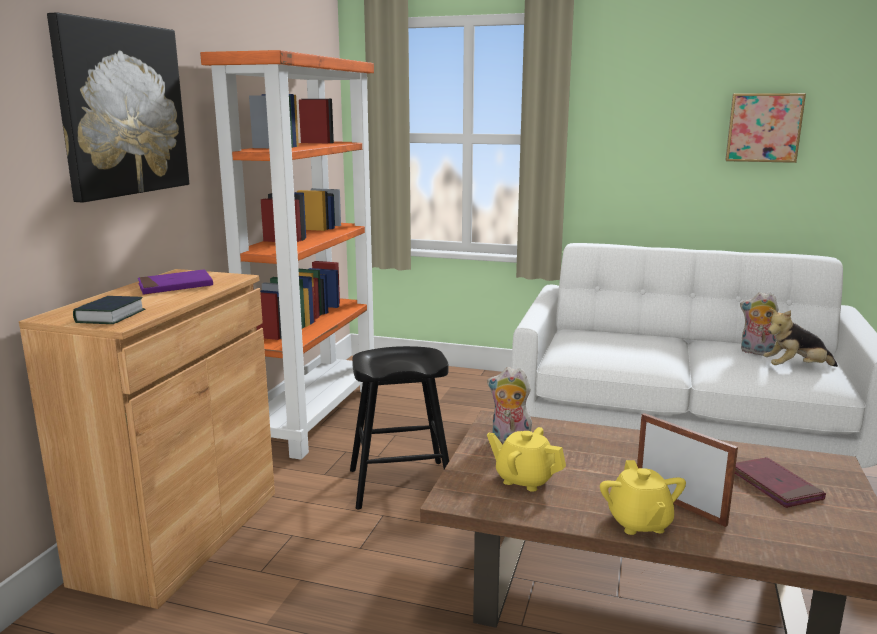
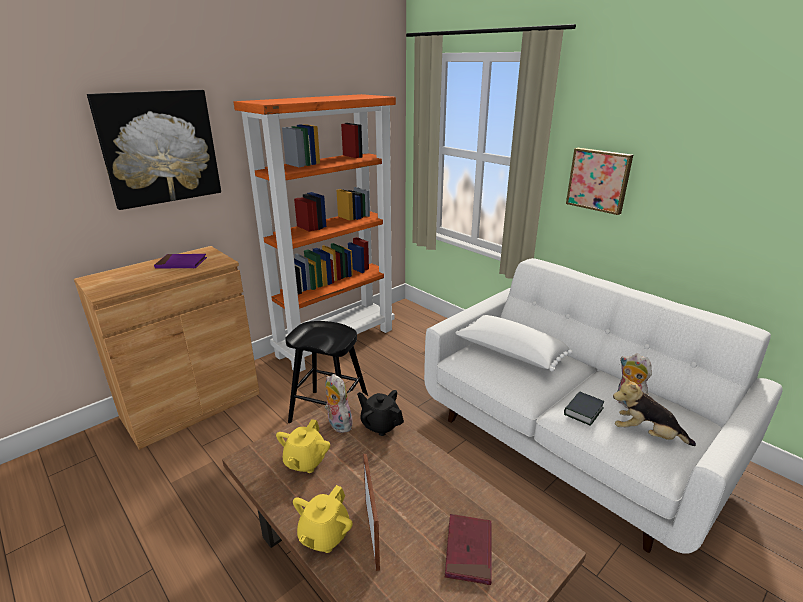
camera: 30 degrees right, 10 degrees up
(110, 316) = (109, 285): book -> book (583, 411)
(524, 479) = (305, 461): yellow teapot -> yellow teapot turned 135 degrees counterclockwise
(556, 430) = (380, 425): none -> black teapot
(606, 342) = (509, 353): none -> white pillow
(763, 127) = (731, 182): picture -> picture (599, 180)

